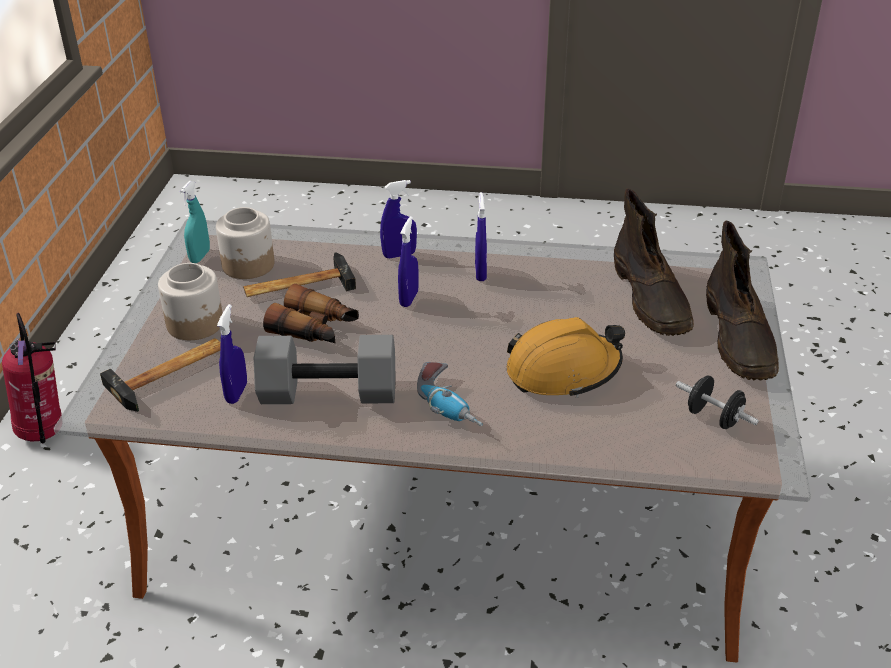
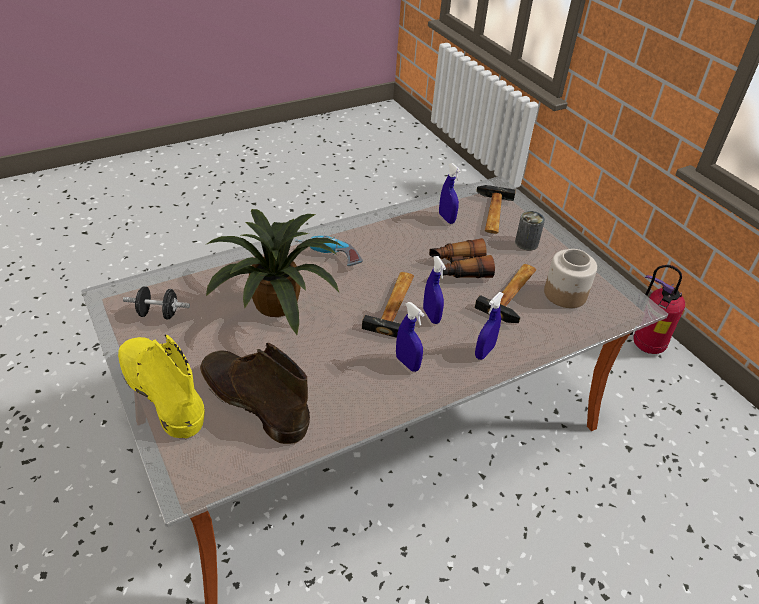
camera: 140 degrees right, 5 degrees up
(196, 324) = (526, 243): jar -> can
(200, 256) = (603, 286): turquoise spray bottle -> none
(330, 391) = (401, 238): grey dumbbell -> none
(431, 321) = (397, 305): none -> hammer
(563, 371) = (278, 306): orange hard hat -> potted plant
(739, 339) = (161, 390): brown boot -> yellow boot

